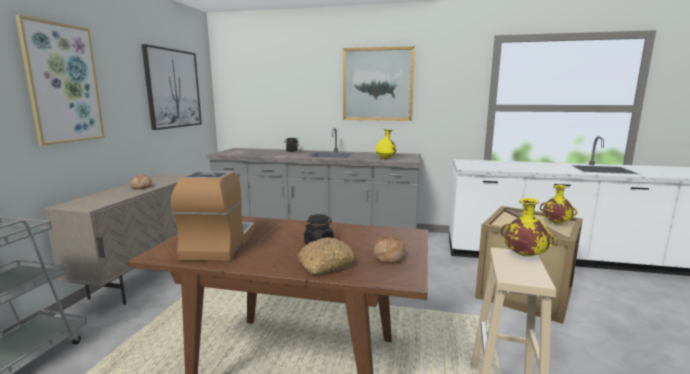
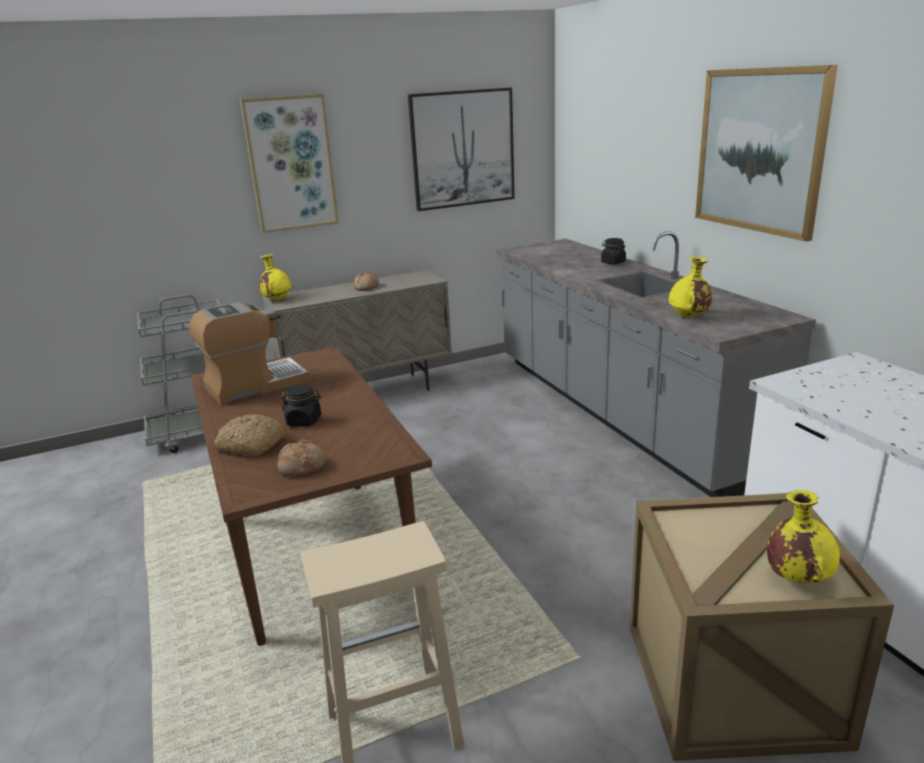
camera: 55 degrees right, 10 degrees up
(523, 256) = (412, 552): yellow vase -> yellow vase (277, 300)

